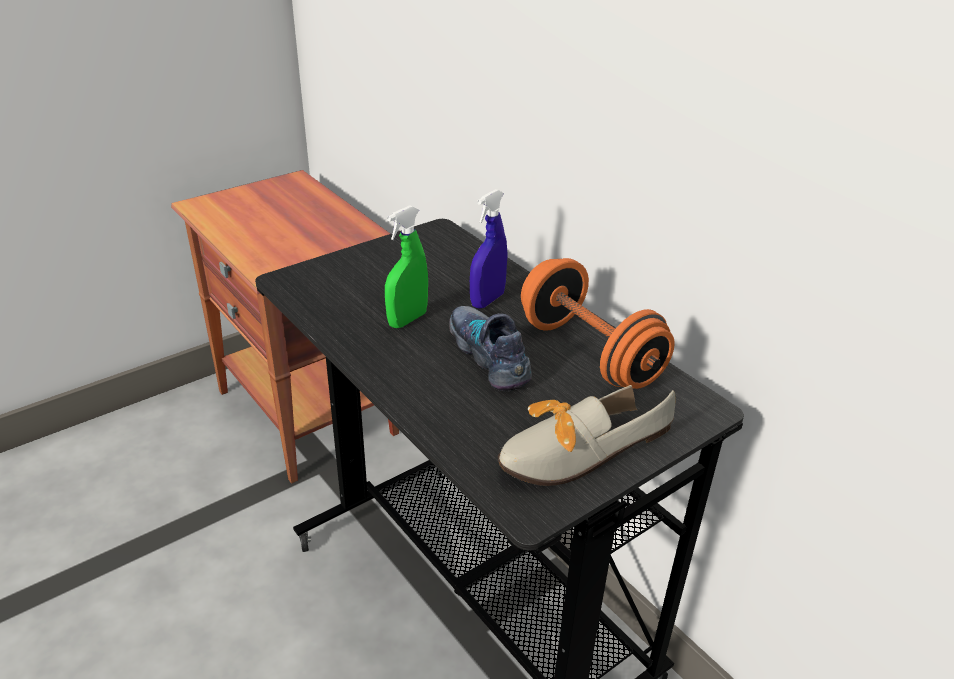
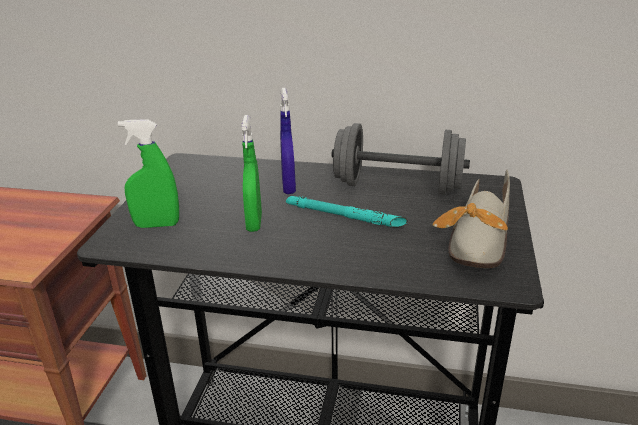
camera: 40 degrees left, 5 degrees down
(336, 281) = (157, 225): none -> green spray bottle
(490, 355) = (344, 216): shoe -> turquoise flashlight
(589, 353) = (397, 186): orange dumbbell -> grey dumbbell

